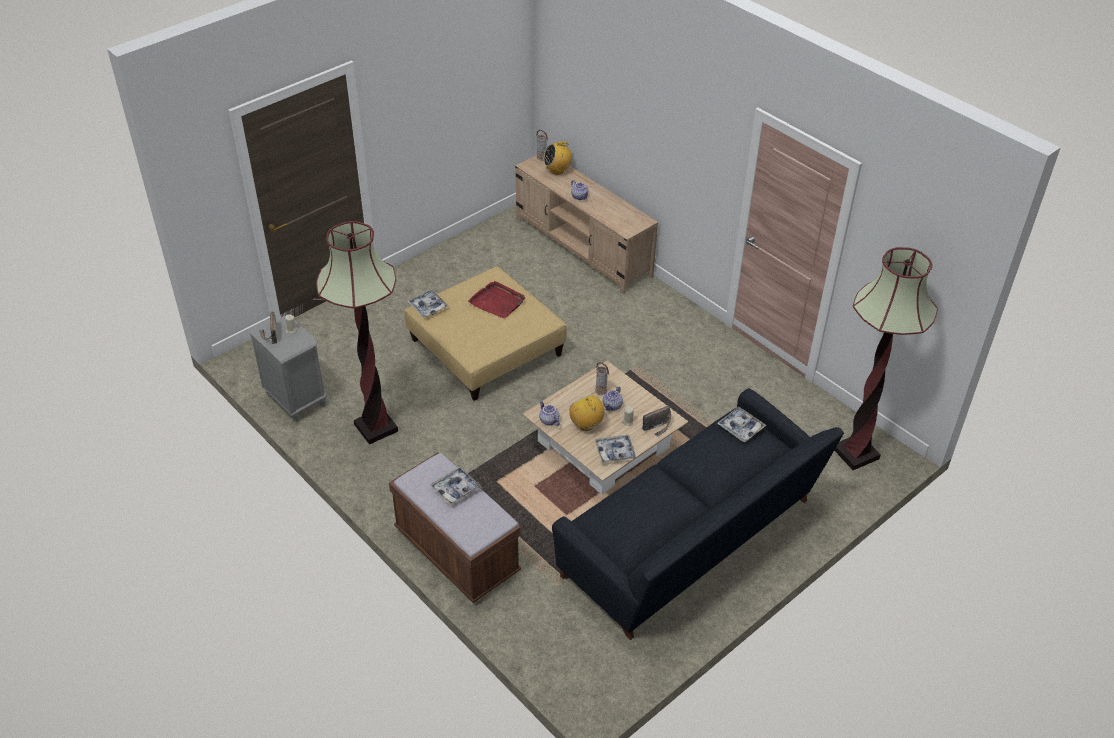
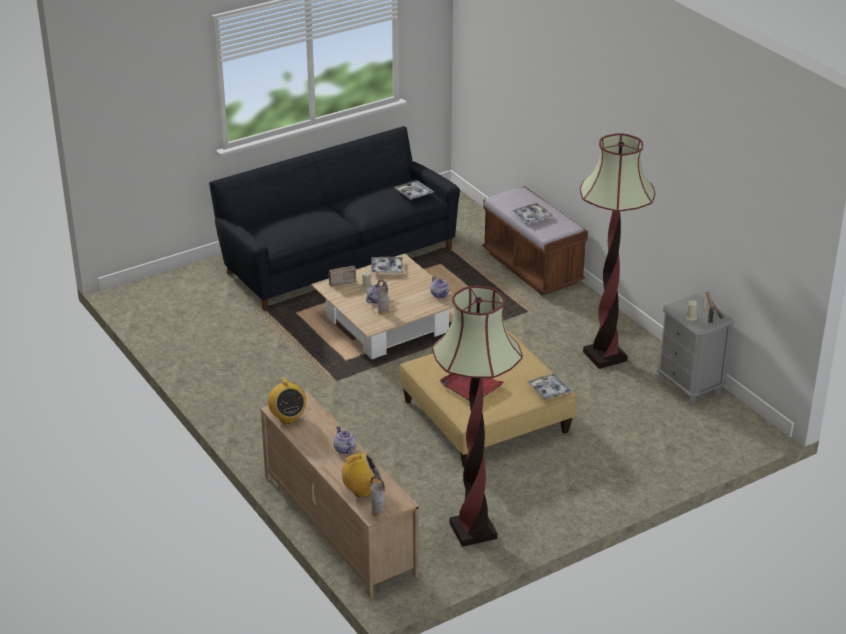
camera: 170 degrees left, 10 degrees down
(586, 424) = (406, 289): radio -> radio (287, 417)
(740, 427) = (278, 233): tray -> tray (414, 193)
(856, 453) = (159, 298): floor lamp -> floor lamp (473, 531)

